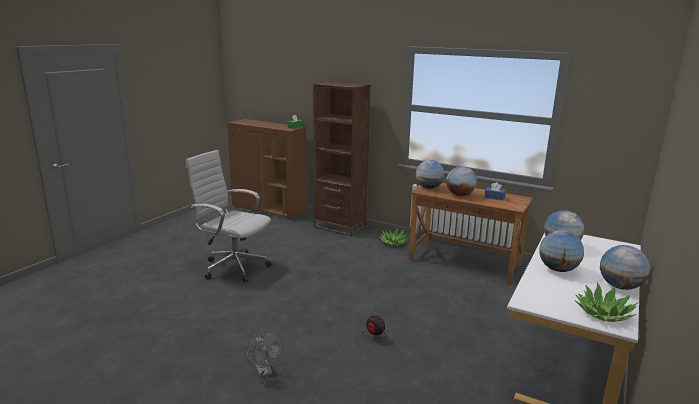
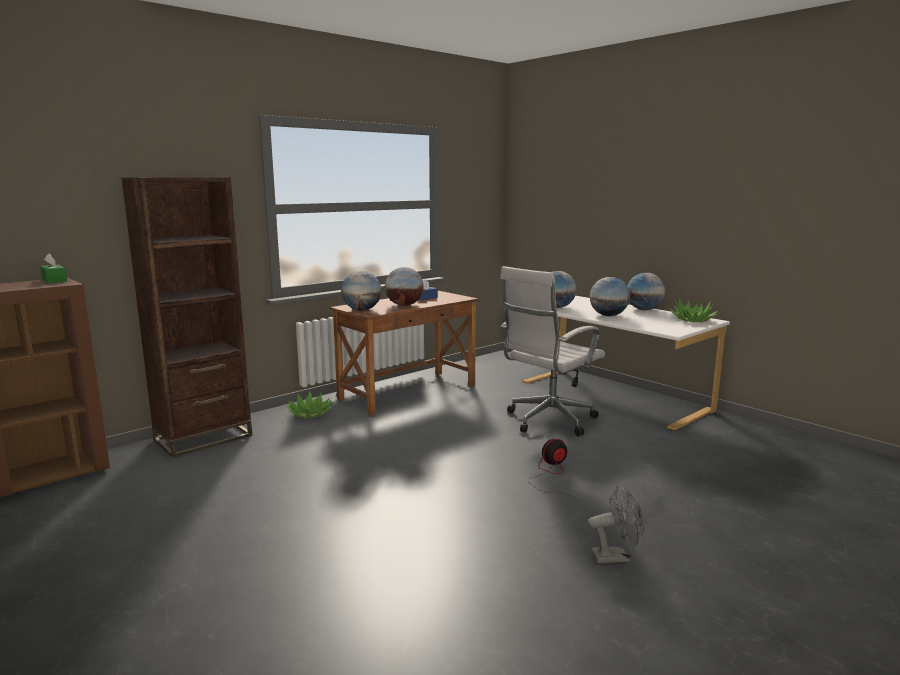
camera: 70 degrees left, 5 degrees down
(233, 267) = (245, 556): white office chair -> white office chair (548, 421)

